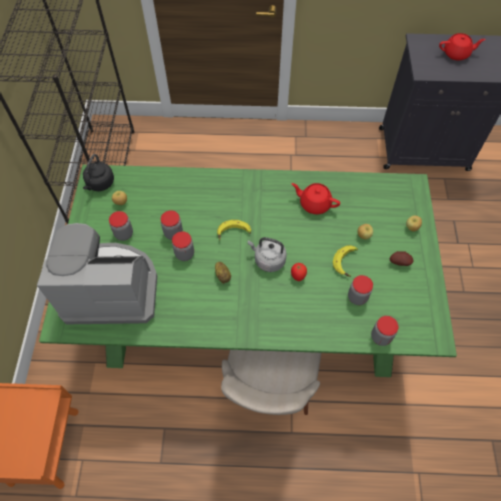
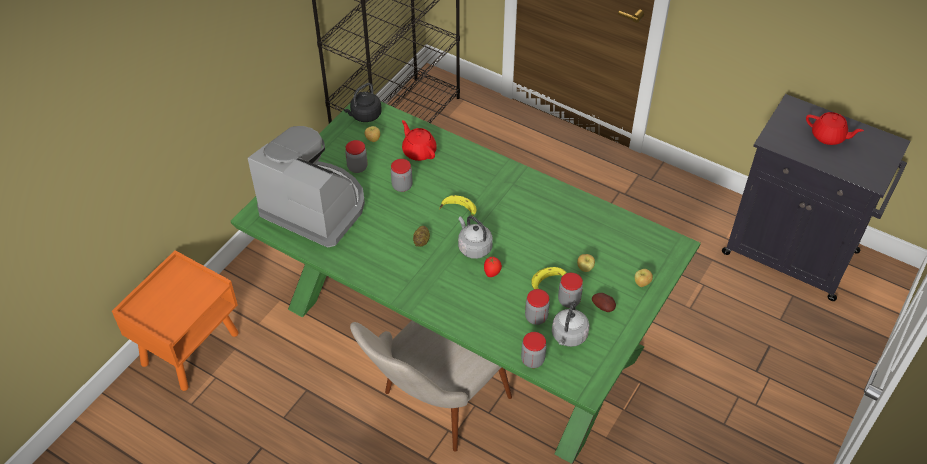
camera: 30 degrees right, 10 degrees down
(184, 254) = (400, 207): jar -> jar (569, 300)
(314, 203) = (557, 219): red teapot -> red teapot (419, 151)
(392, 301) = (568, 336): none -> grey kettle

